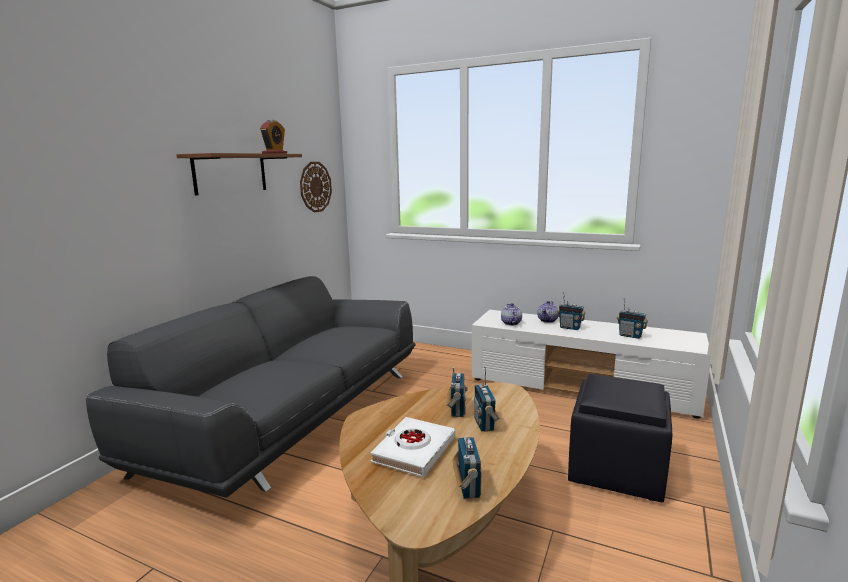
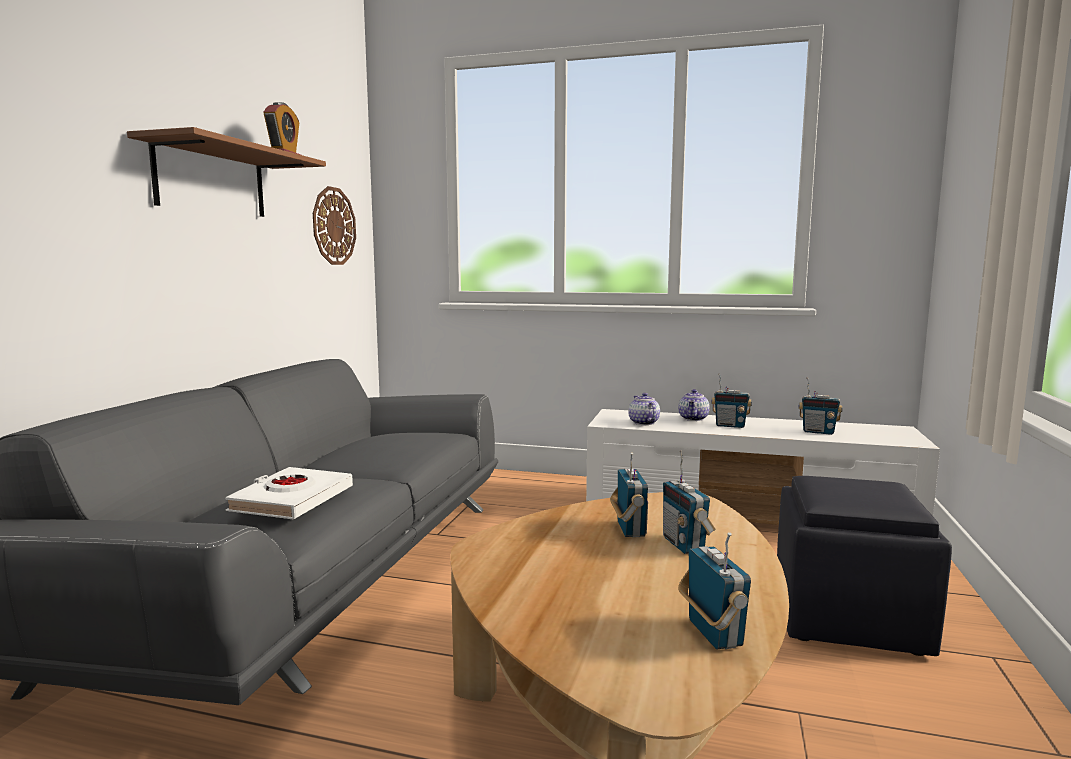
camera: 10 degrees left, 5 degrees down
(413, 451) = (591, 587): white book -> white book (292, 500)

